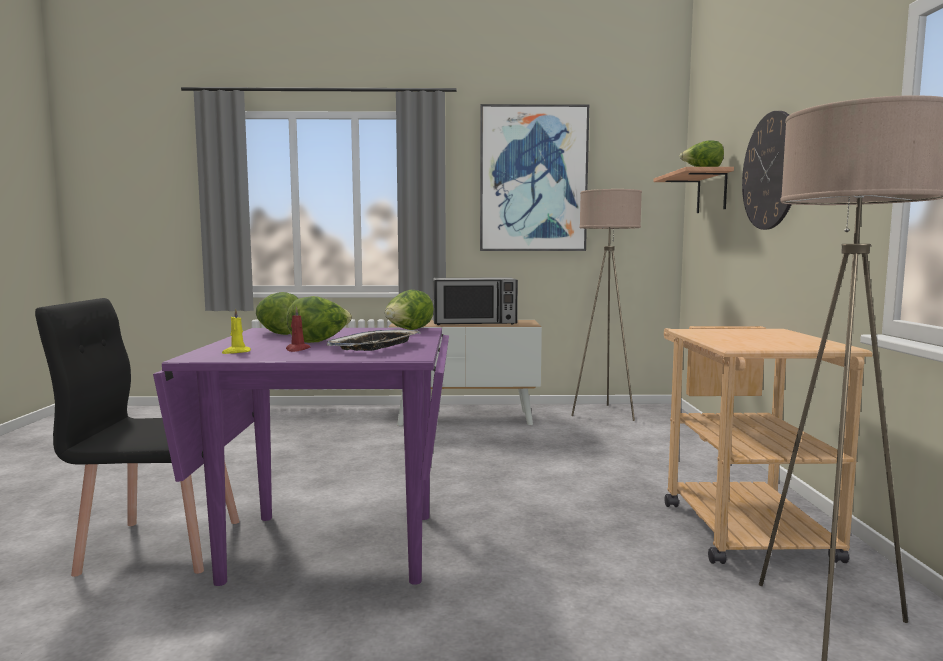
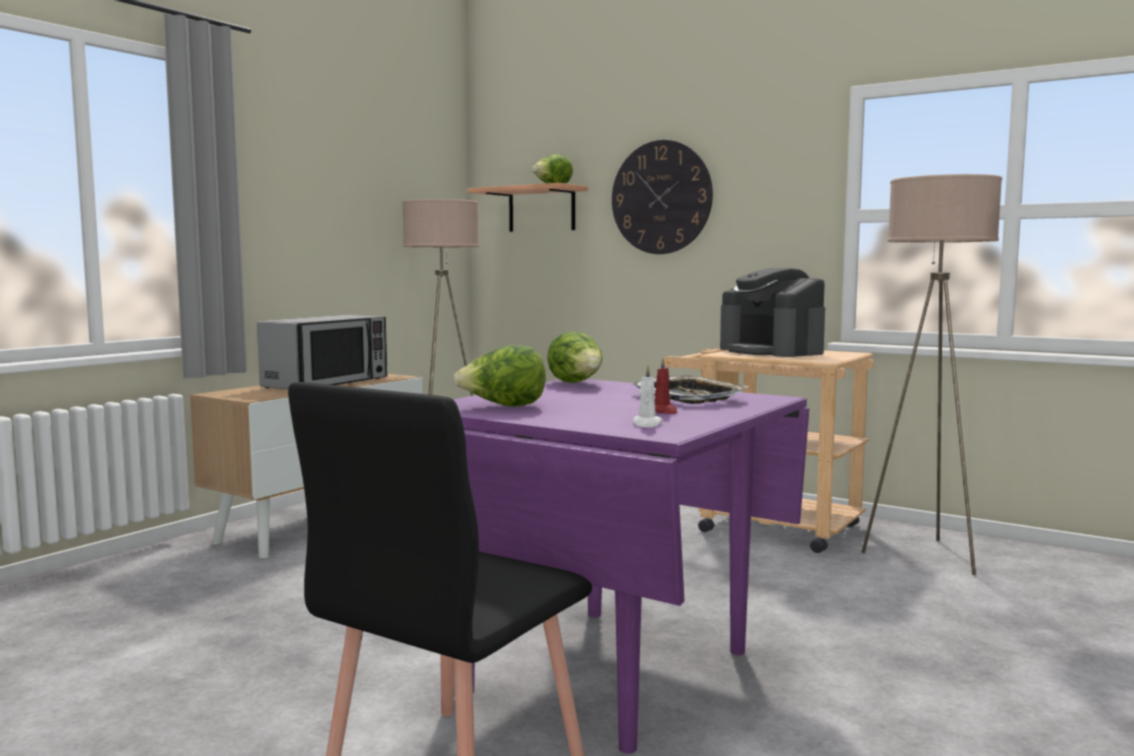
camera: 55 degrees left, 0 degrees up
(236, 352) = (647, 424): yellow candle -> white candle
(319, 341) = (609, 404): lettuce -> none
(533, 179) = (332, 176): picture -> none
(748, 334) = (771, 351): none -> coffee machine

